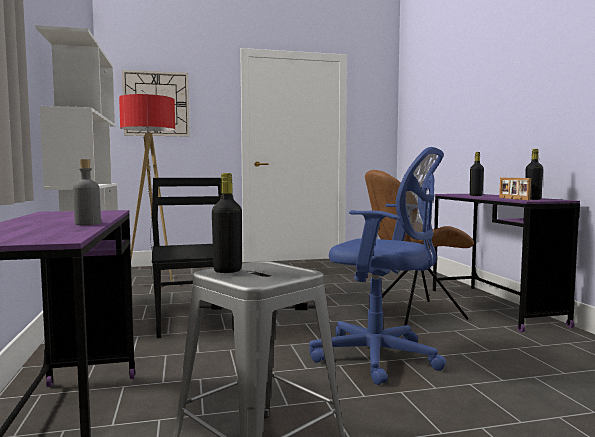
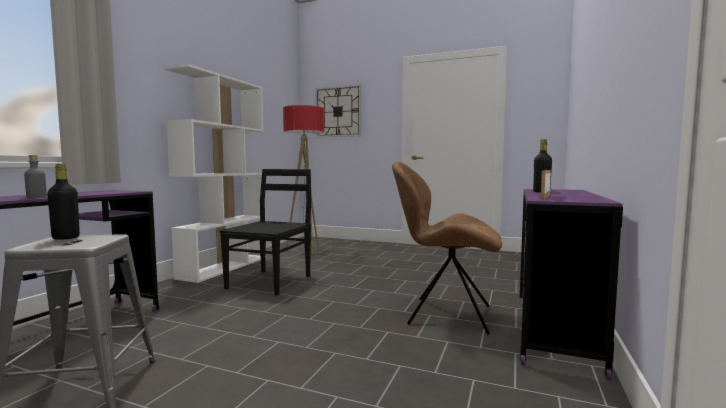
camera: 35 degrees right, 0 degrees up
(381, 358) = (320, 346): blue office chair -> none
(533, 199) = (567, 198): black bottle -> none

